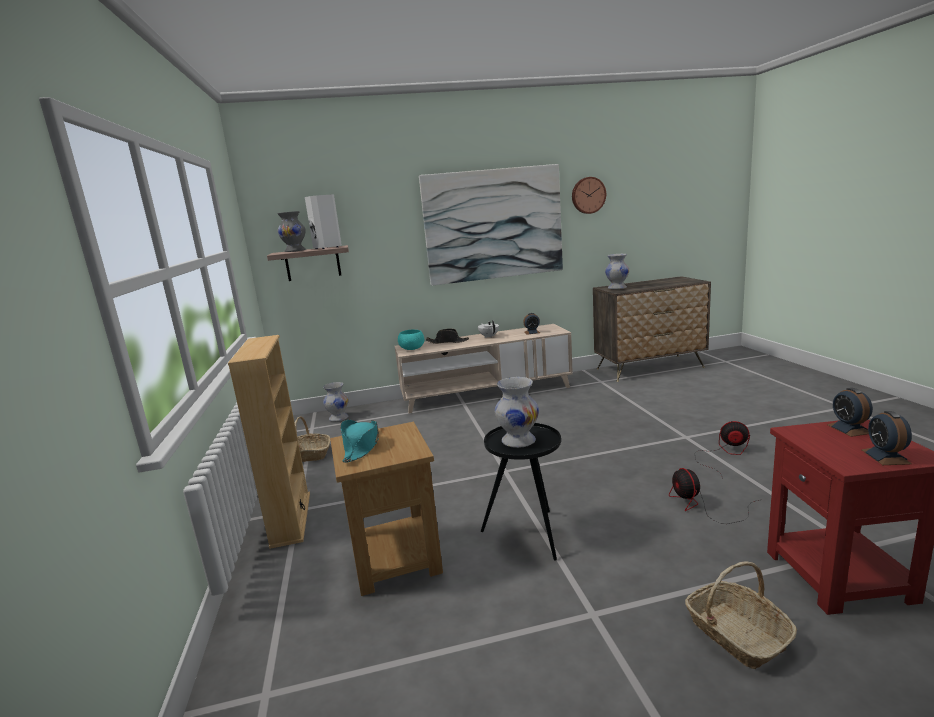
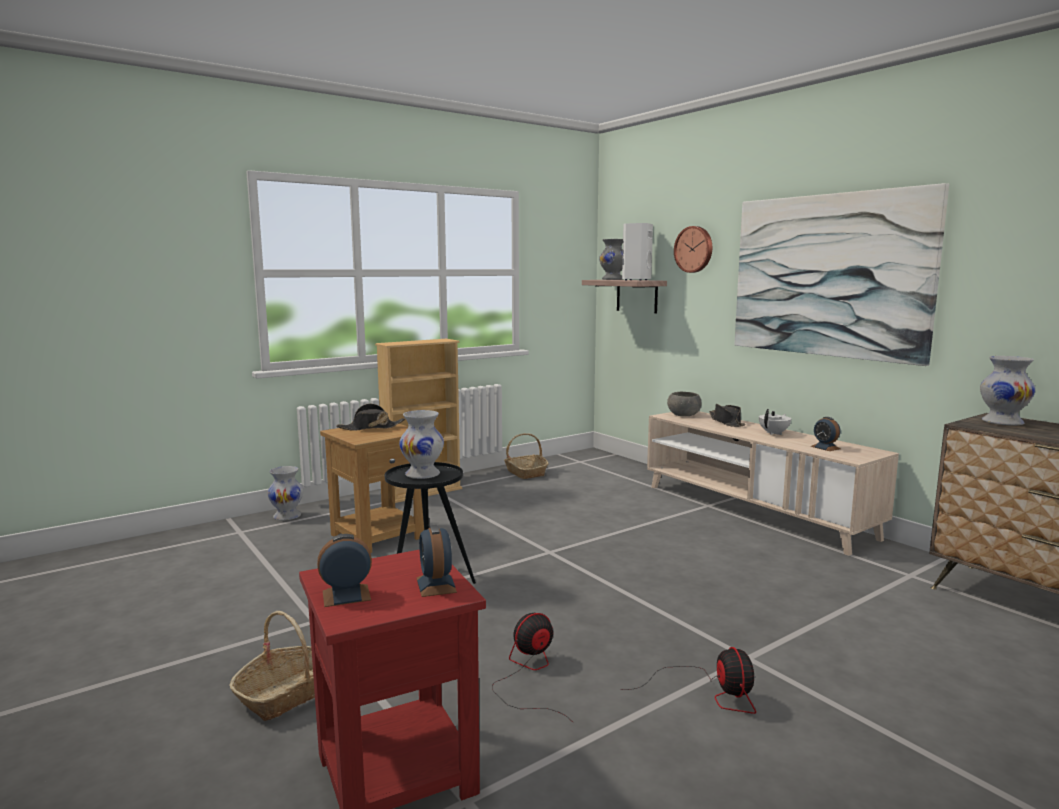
camera: 65 degrees right, 5 degrees down
(339, 418) = (610, 465): white vase -> white vase (286, 516)
(361, 446) = (371, 428): turquoise hat -> black hat
(412, 348) = (684, 415): turquoise bowl -> grey bowl
(588, 195) = (1006, 240): wall clock -> wall clock (694, 249)
(849, 429) = (436, 585): alarm clock -> alarm clock turned 75 degrees counterclockwise

